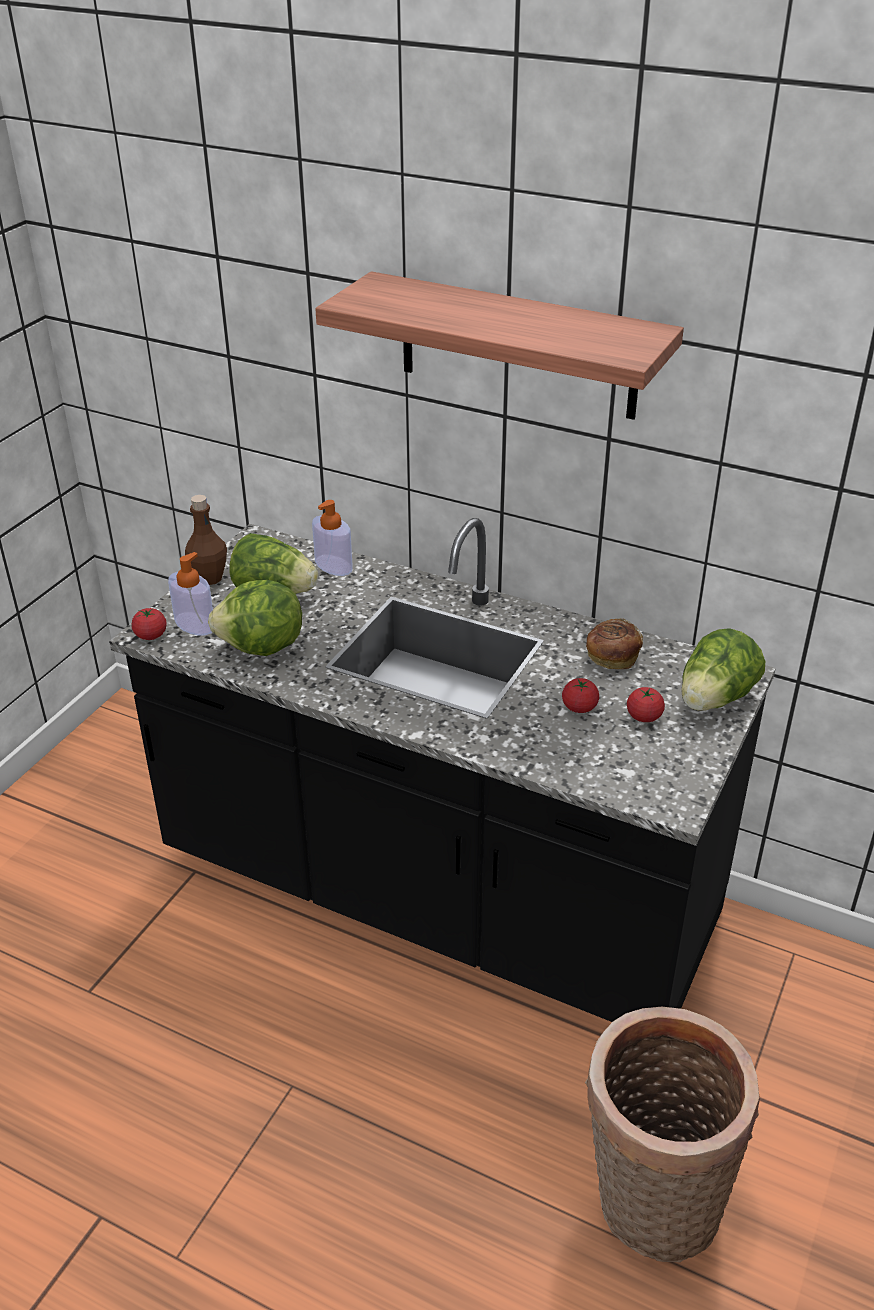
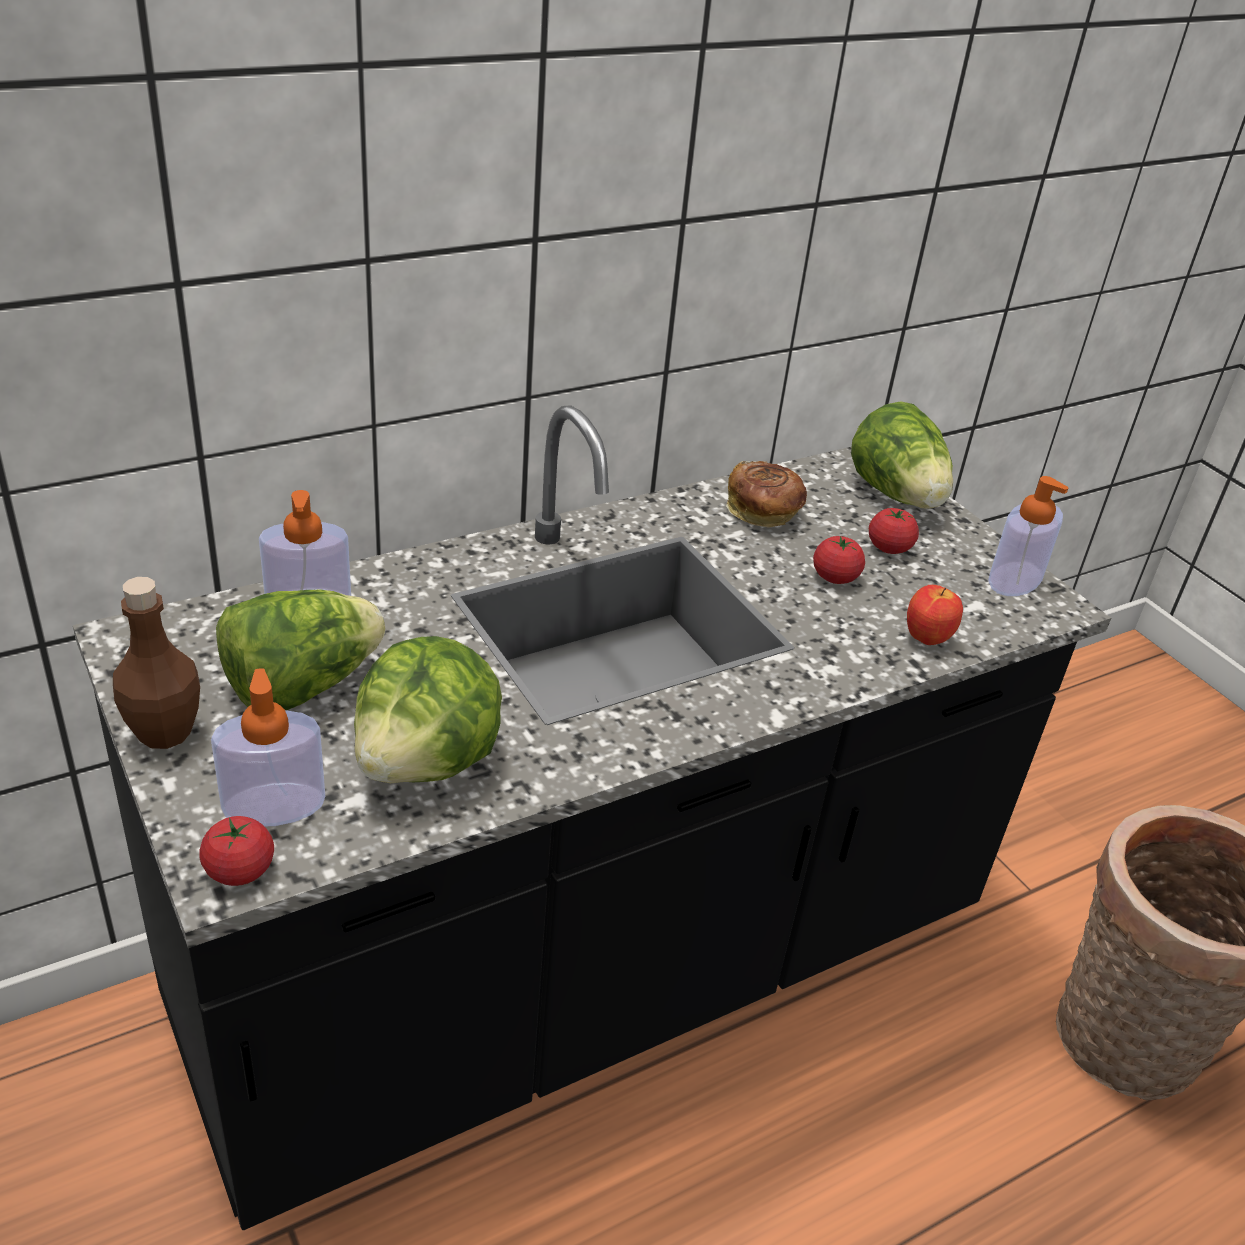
camera: 60 degrees left, 0 degrees up
(517, 346) = (567, 112): shelf -> none
(561, 763) = (926, 638): none -> apple
(683, 779) = (1015, 579): none -> soap dispenser

